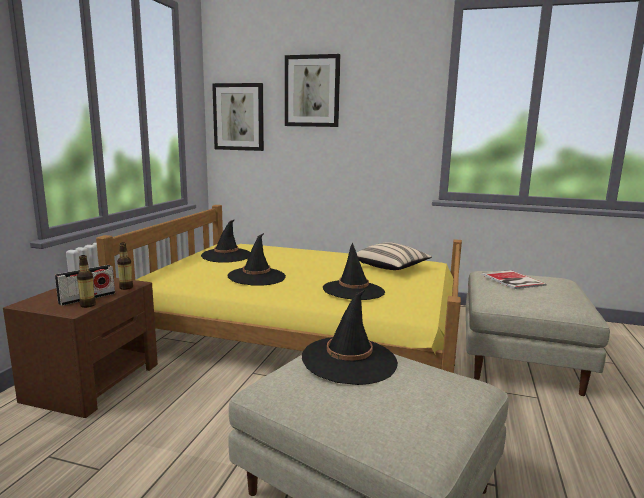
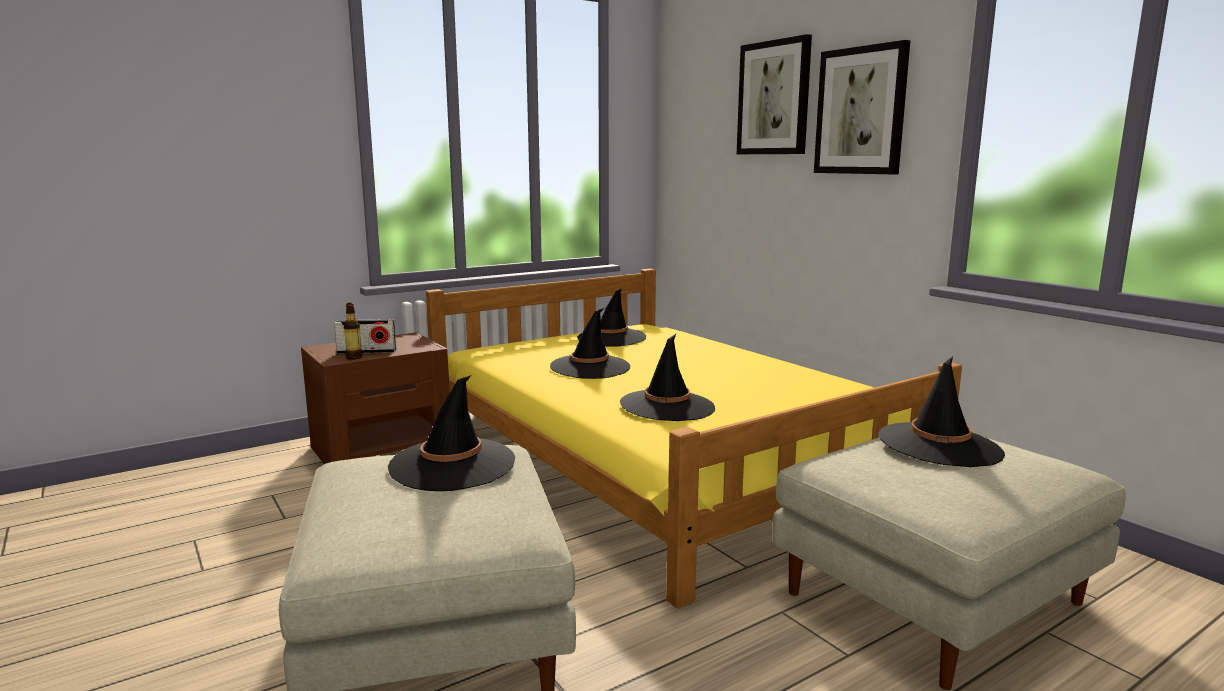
camera: 40 degrees right, 0 degrees up
(126, 287) = (414, 349): bottle -> none
(239, 117) = (690, 143): picture -> picture (861, 111)
(391, 268) = (797, 391): beige pillow -> none
(512, 280) = (939, 445): book -> black hat

